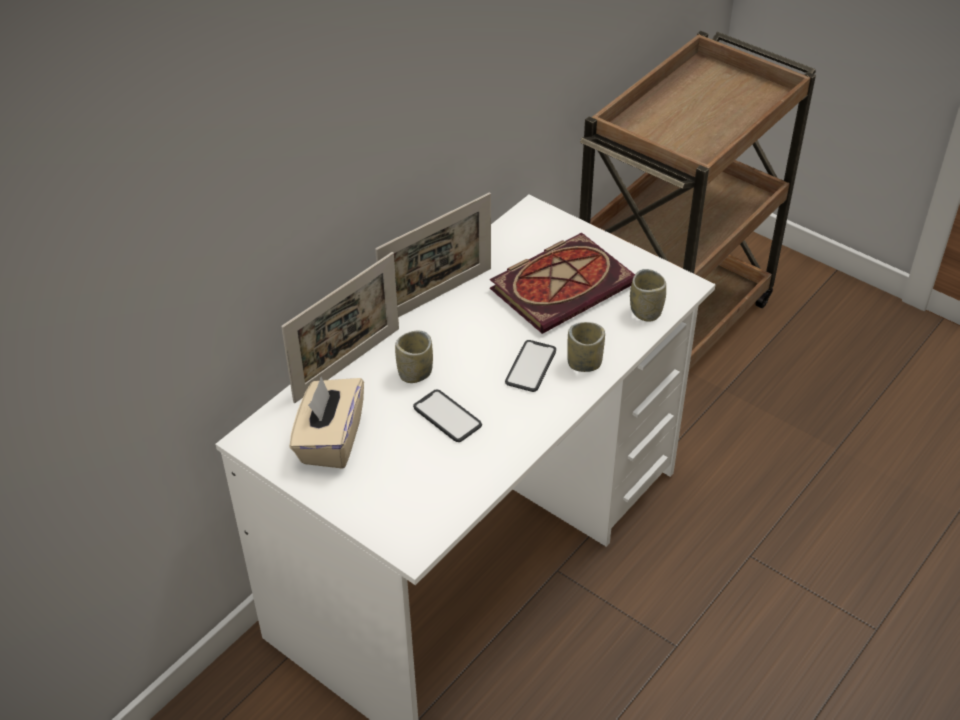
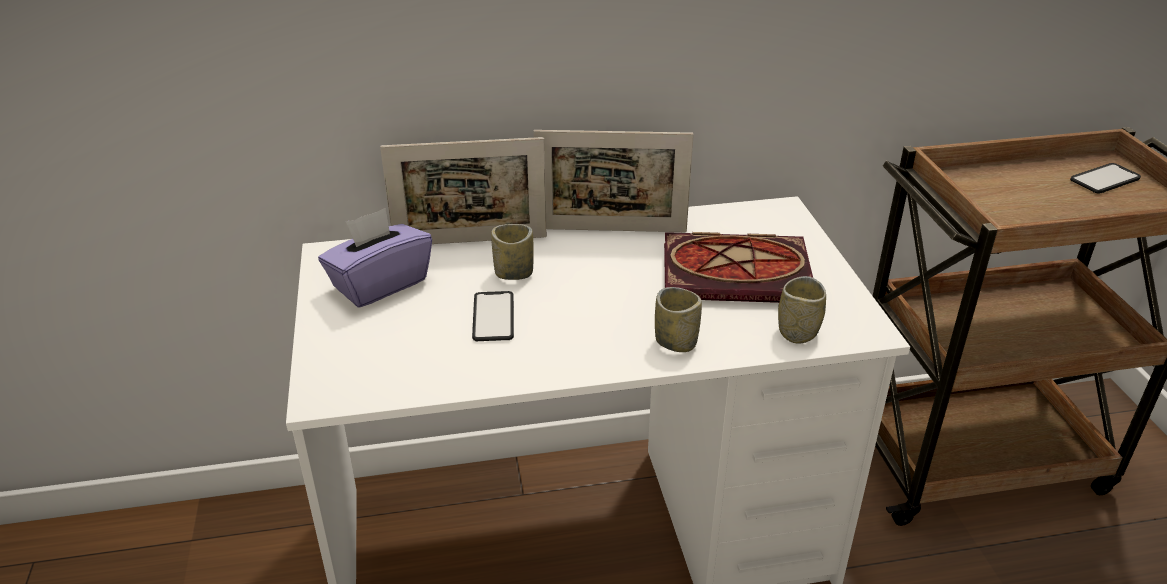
camera: 40 degrees right, 10 degrees down
(330, 440) = (380, 284): beige tissue box -> purple tissue box
(530, 367) = (620, 319): phone -> phone (1104, 179)

